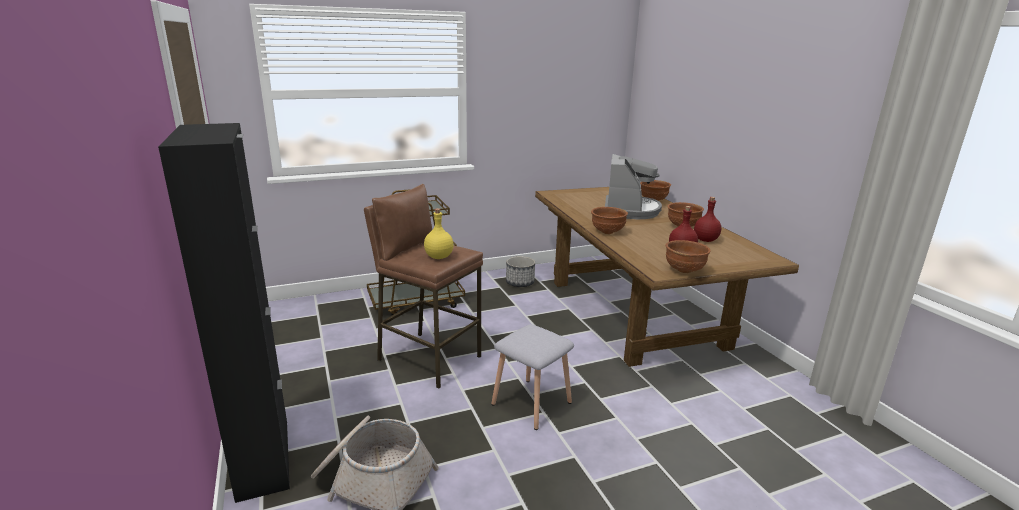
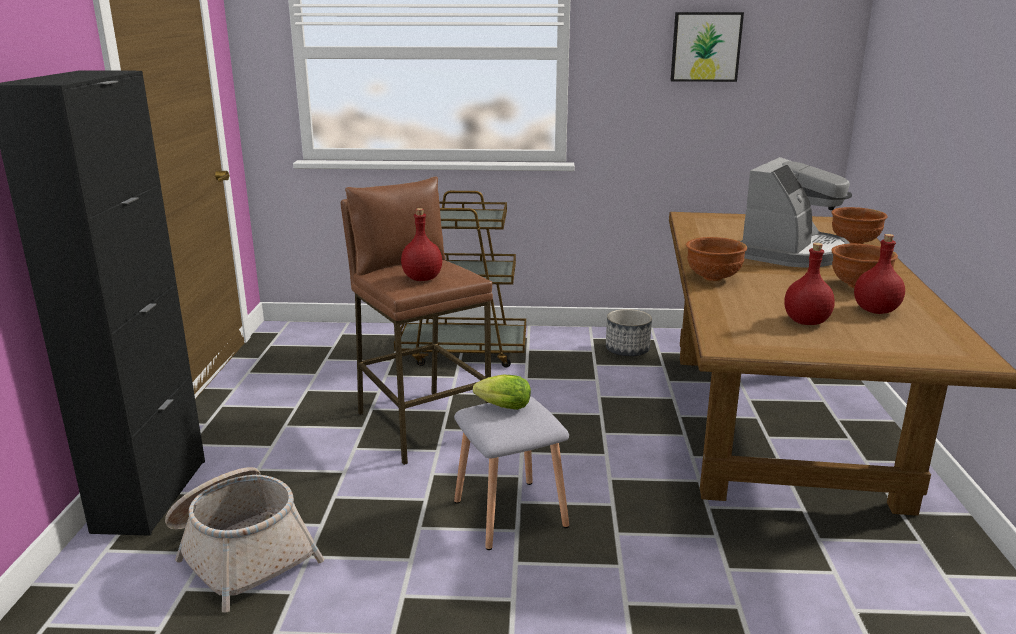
camera: 25 degrees right, 0 degrees up
(439, 257) = (422, 278): yellow bottle -> red bottle
(524, 335) = (501, 407): none -> lettuce
(548, 86) = (705, 47): none -> picture
(684, 270) = (775, 349): brown bowl -> none

